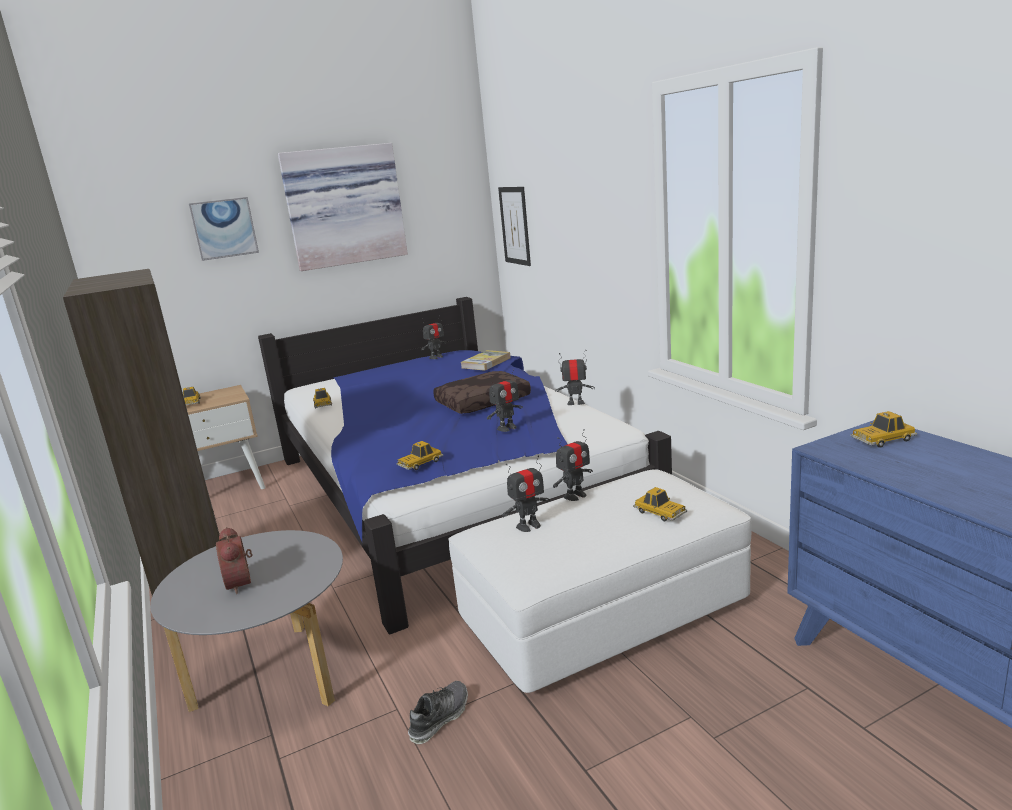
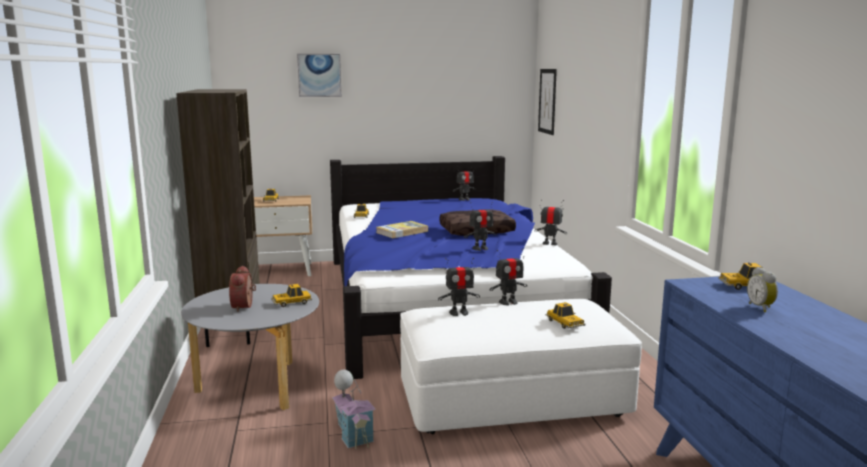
camera: 15 degrees right, 5 degrees down
(344, 206) = (412, 69): picture -> none
(420, 463) = (400, 258): toy car -> toy car (292, 302)
(440, 718) = (353, 434): shoe -> toy house
(486, 363) = (499, 208): book -> book (402, 232)
(929, 470) = (761, 308): none -> alarm clock

